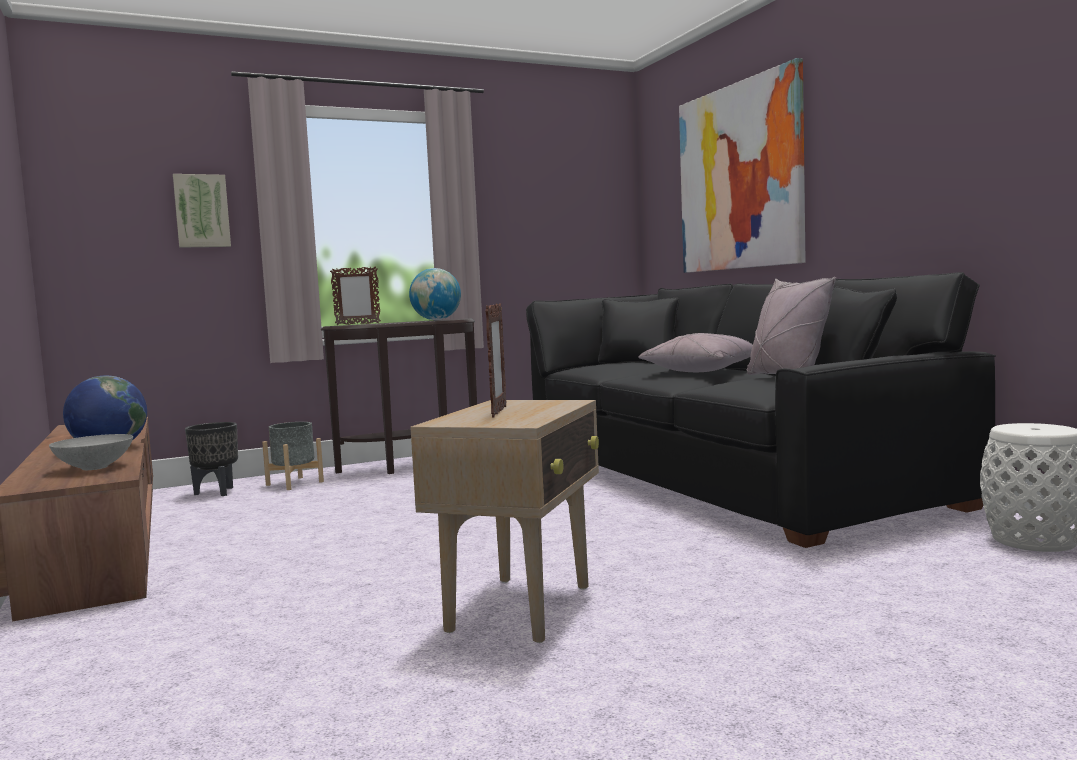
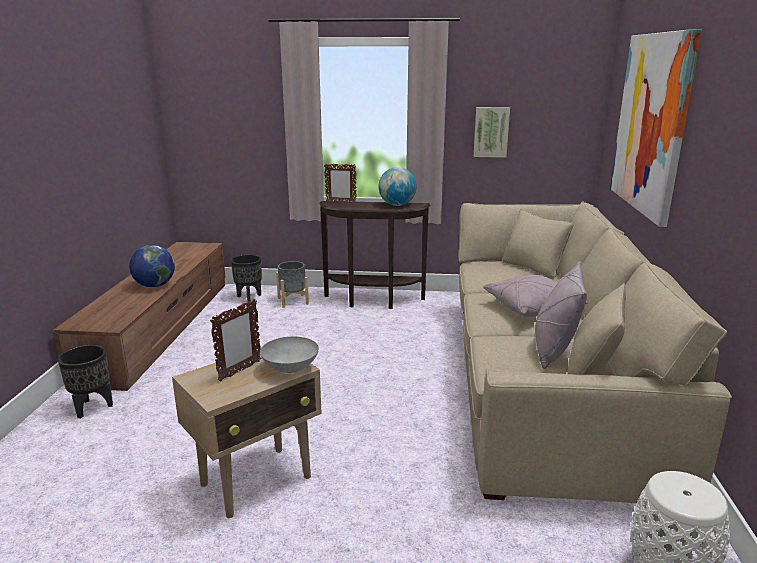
camera: 30 degrees right, 15 degrees up
(93, 468) = (121, 309): grey bowl -> grey bowl (290, 368)
(104, 625) = (92, 407): none -> black planter
(202, 211) = (254, 115): picture -> picture (491, 132)
(714, 475) = (543, 381): black sofa -> beige sofa

